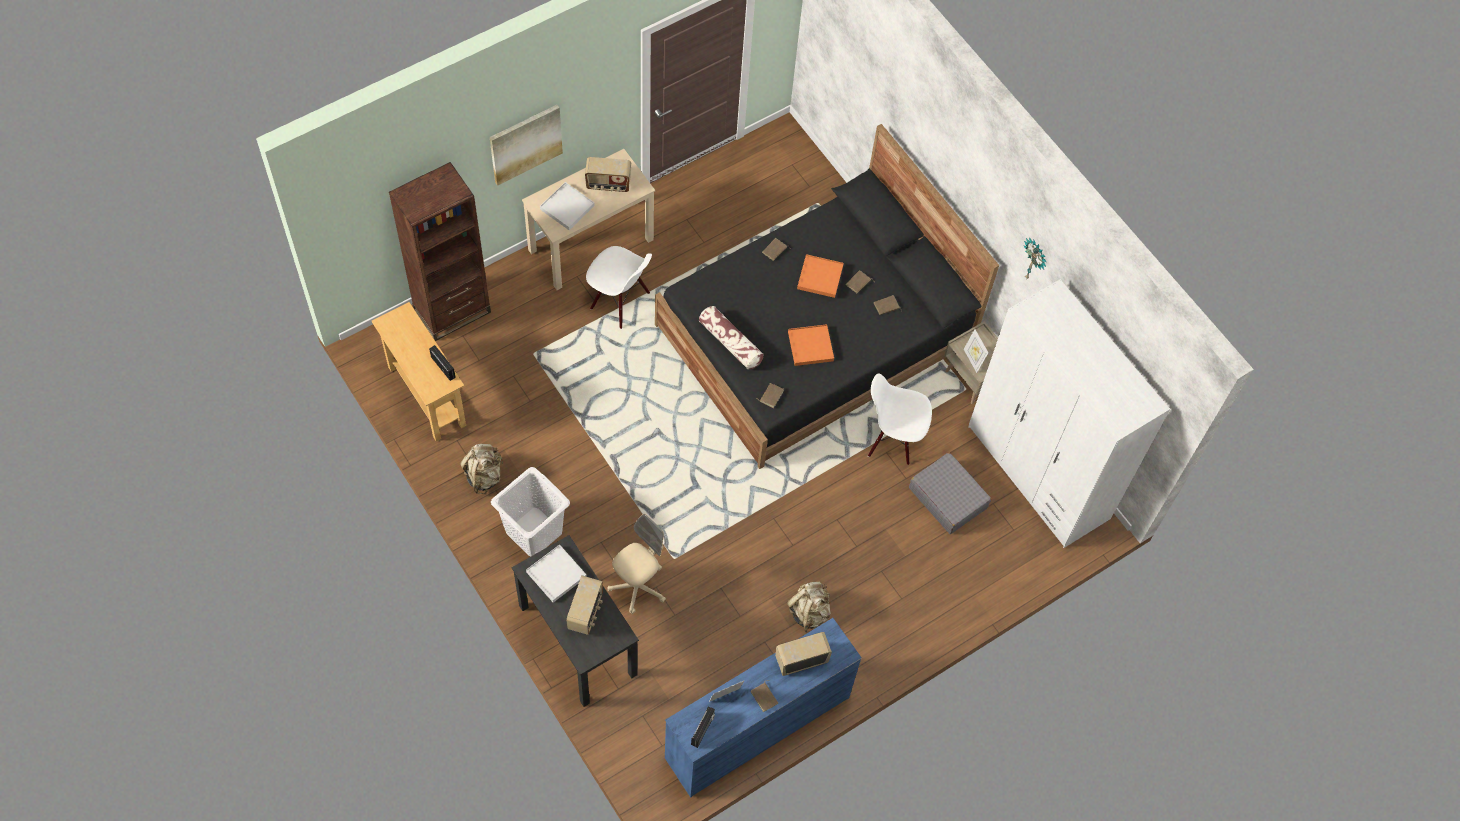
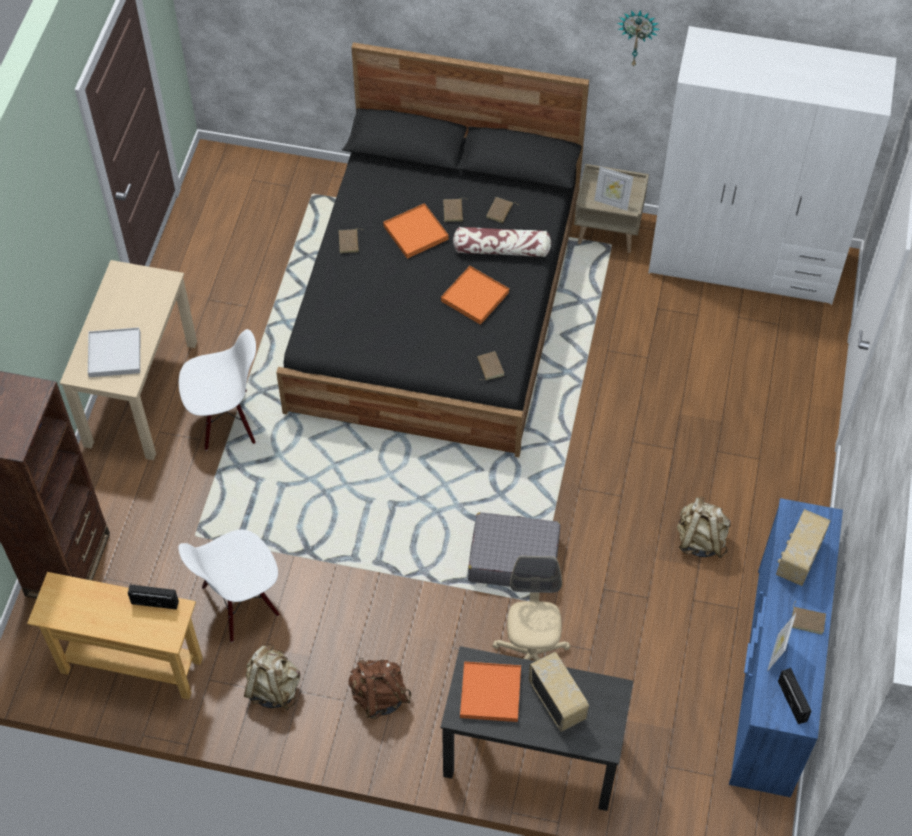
camera: 40 degrees left, 5 degrees down
(525, 143) = (38, 305): picture -> none
(533, 531) = (379, 696): white laundry basket -> brown backpack
(556, 574) = (490, 693): white tray -> orange tray
(608, 184) = (132, 302): radio -> none
(730, 342) = (401, 352): pillow -> pillow (502, 249)
(893, 439) = (600, 334): white chair -> white chair (240, 603)
(947, 497) = (699, 344): grey suitcase -> grey suitcase (513, 558)

